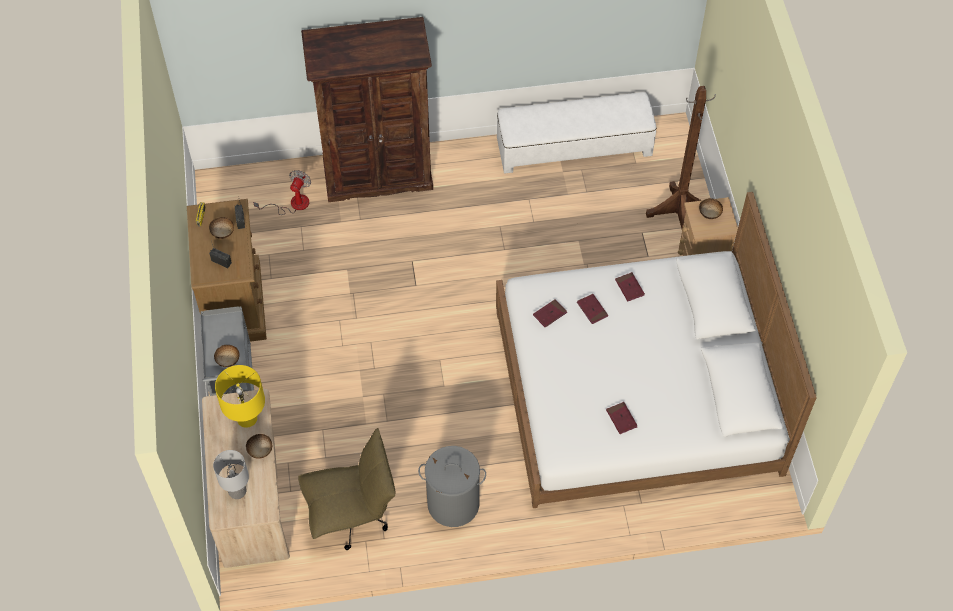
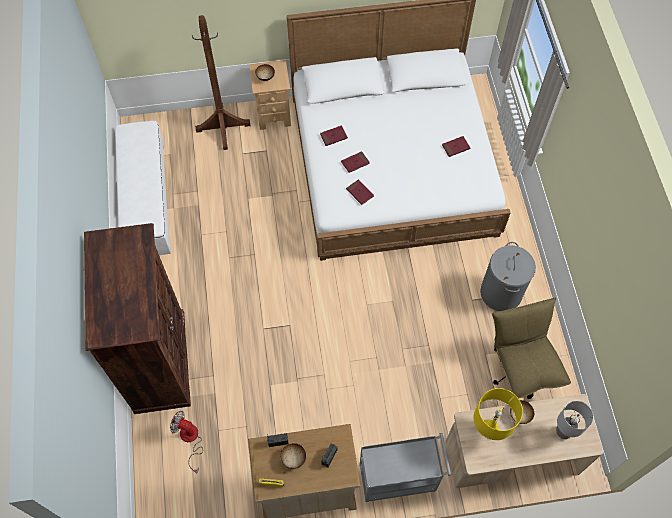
camera: 90 degrees left, 5 degrees up
(228, 361) = (418, 457): bowl -> none

